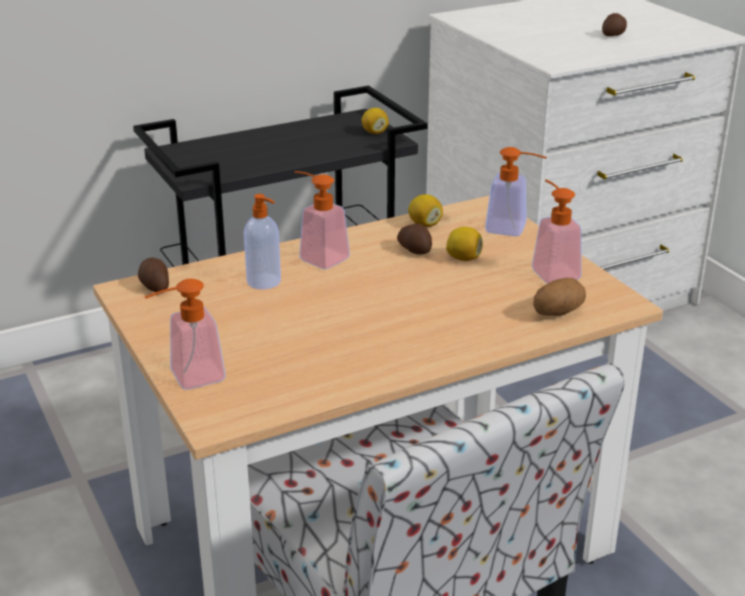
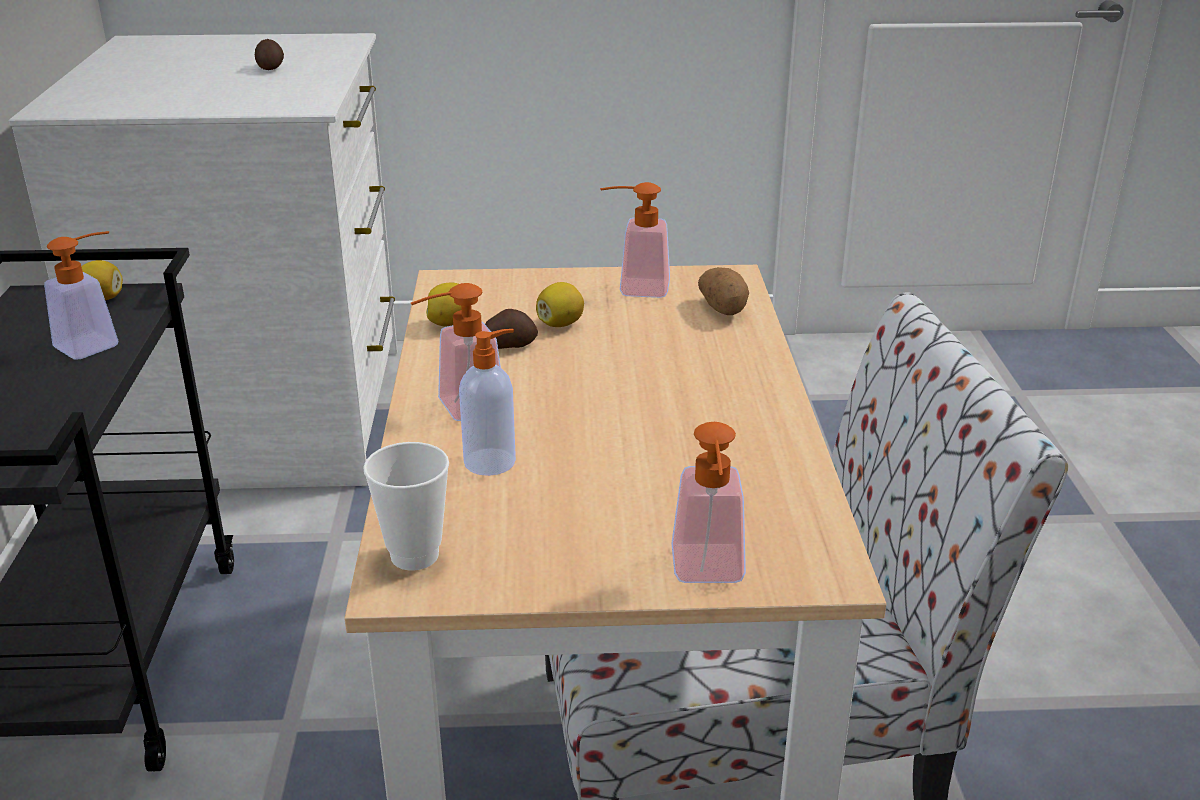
camera: 65 degrees left, 0 degrees up
(154, 286) = (414, 555): potato -> cup
(513, 229) = (521, 282): soap dispenser -> soap dispenser (97, 343)

